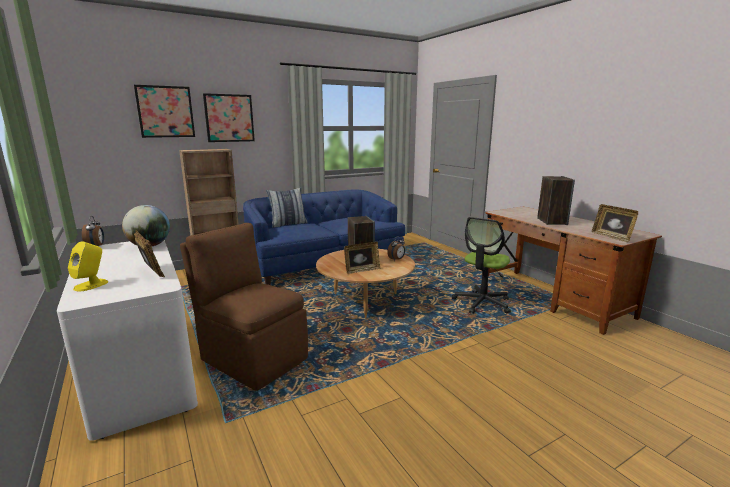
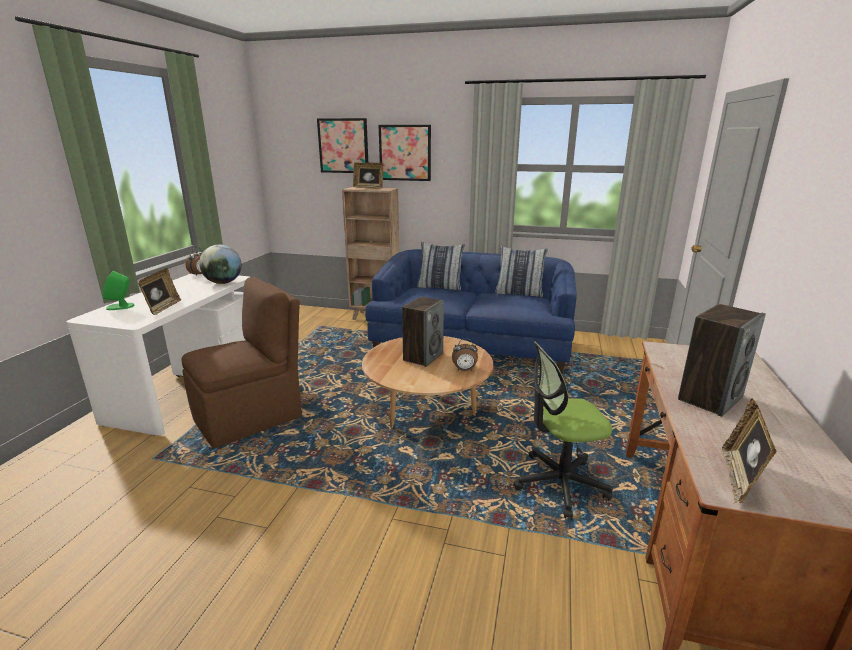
camera: 45 degrees right, 5 degrees up
(91, 285) = (120, 307): yellow speaker -> green speaker
(253, 358) = (251, 416): brown chair -> brown chair turned 60 degrees clockwise
(346, 217) = (519, 293): none -> pillow
(362, 270) = (400, 368): picture frame -> picture frame (369, 188)

